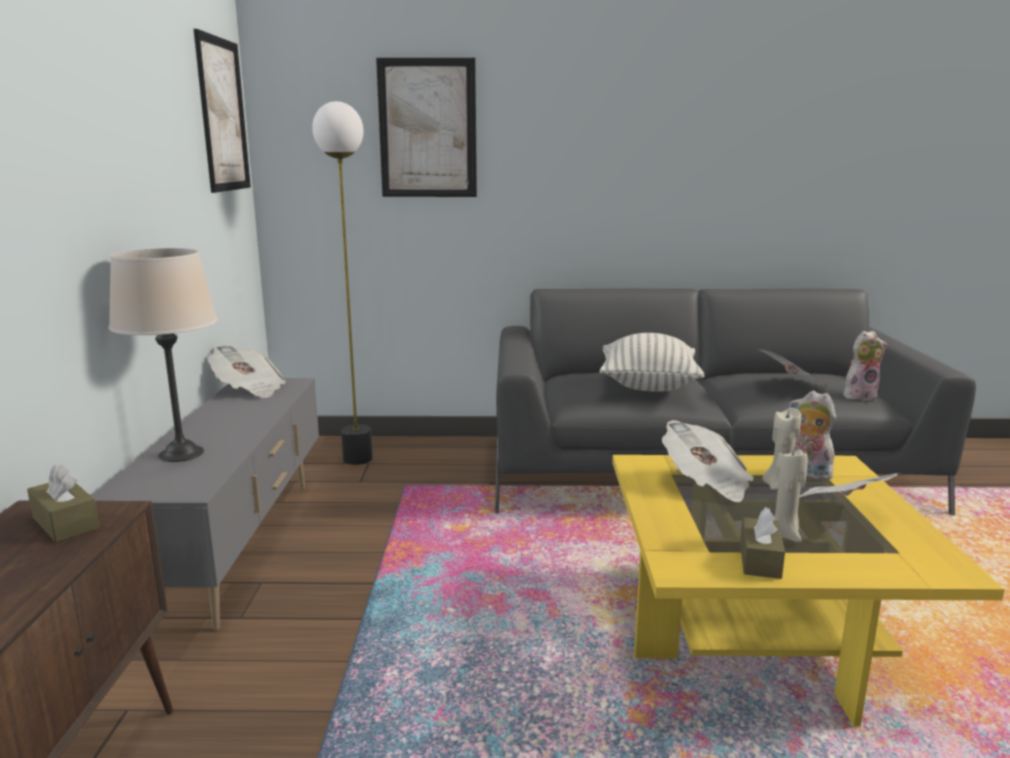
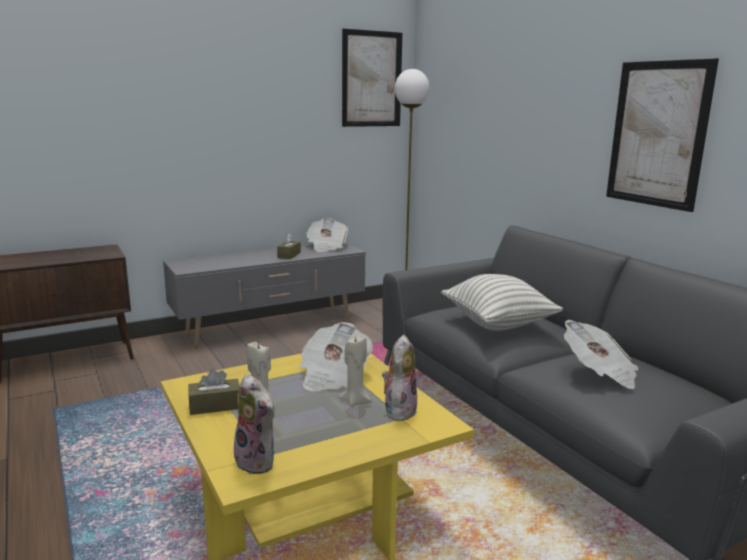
camera: 60 degrees right, 0 degrees up
(65, 523) = (98, 253): brown tissue box -> brown tissue box (289, 255)
(182, 453) = (226, 258): beige table lamp -> none
(427, 129) = (488, 87): picture -> picture (658, 134)
(838, 511) = (325, 428): newspaper -> none
(859, 396) = (646, 413): plush toy -> plush toy (258, 462)

